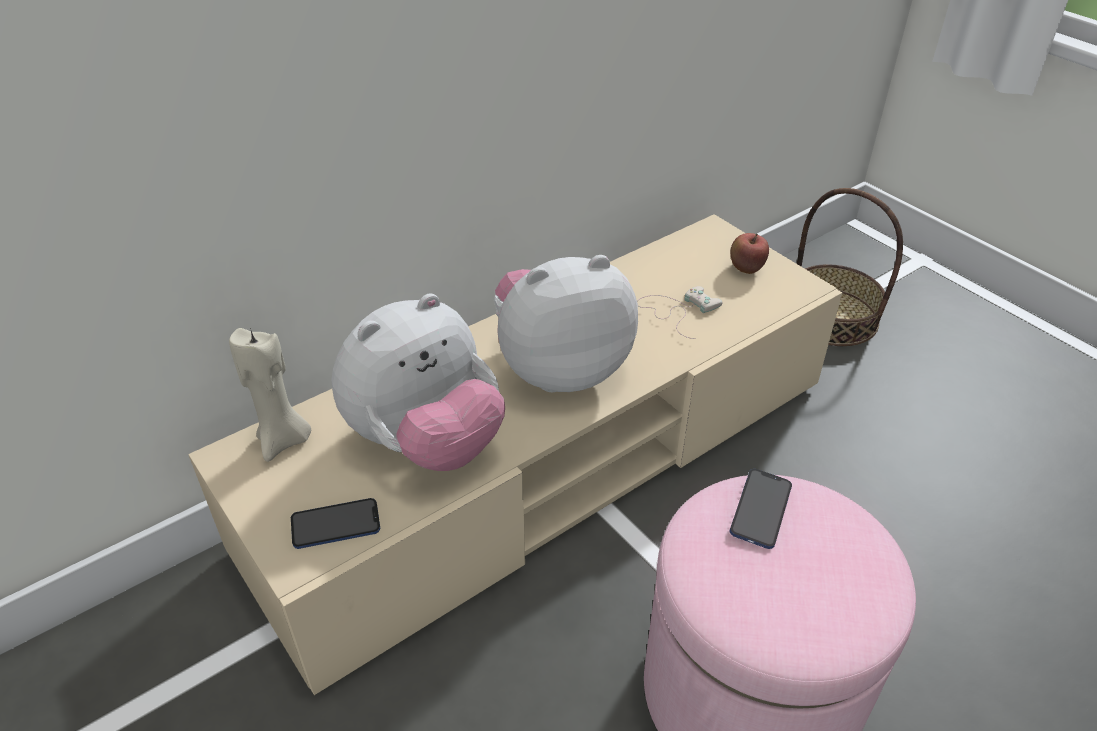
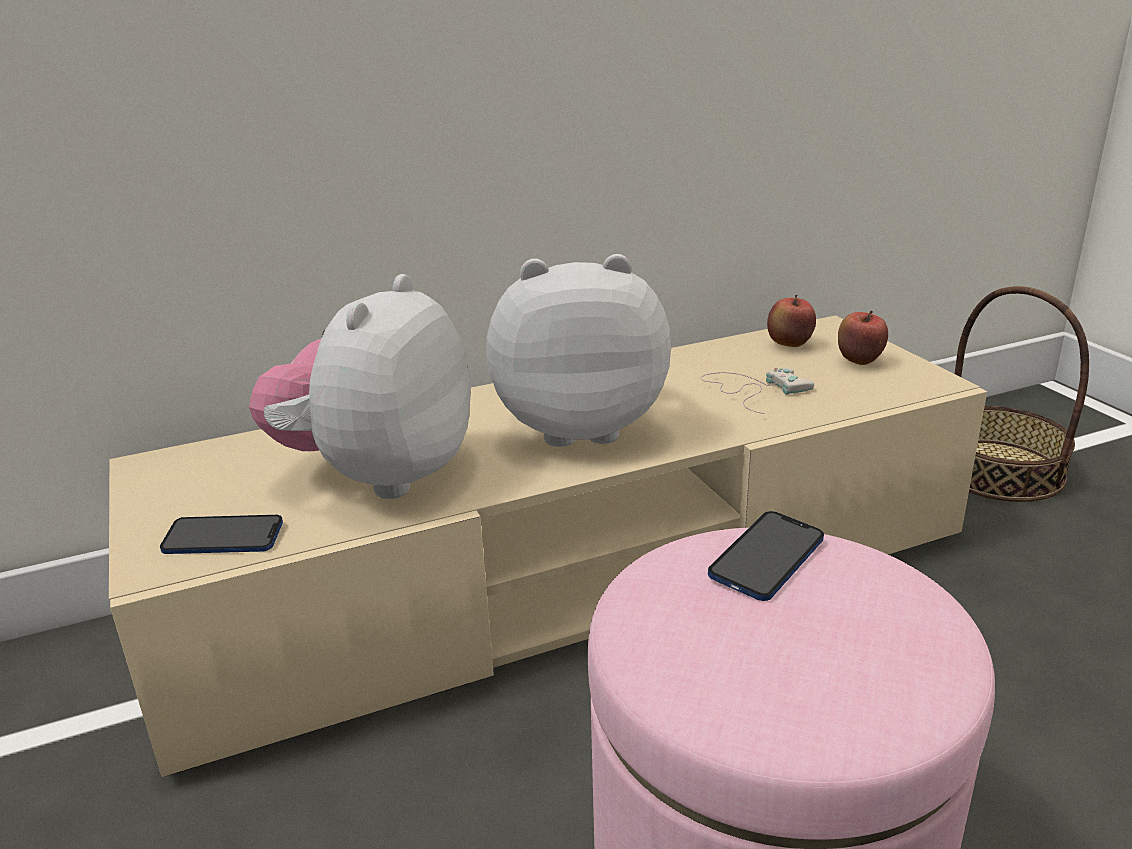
camera: 15 degrees right, 15 degrees down
(284, 440) = (218, 458): beige candle -> none
(426, 442) = (378, 476): plush toy -> plush toy turned 135 degrees clockwise
(689, 255) = (789, 345): none -> apple

